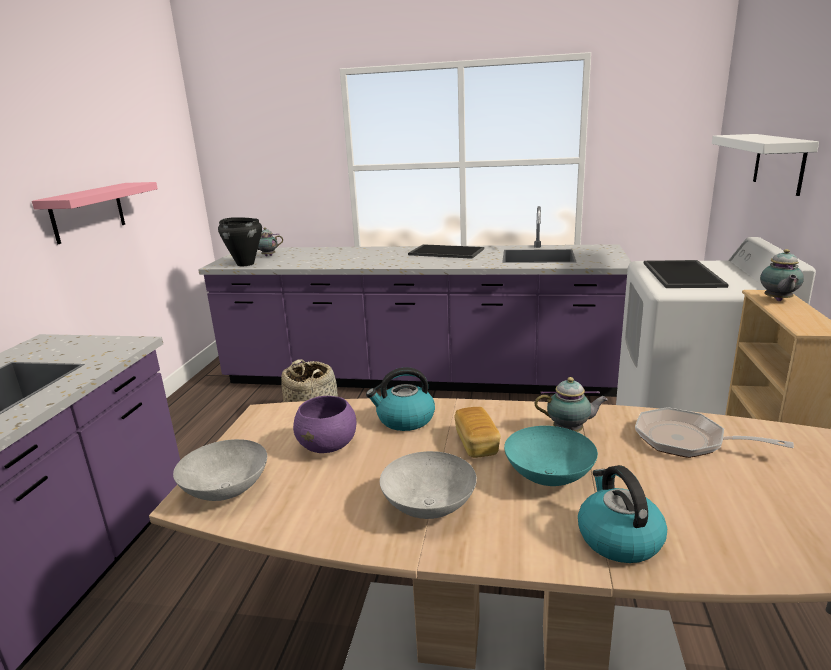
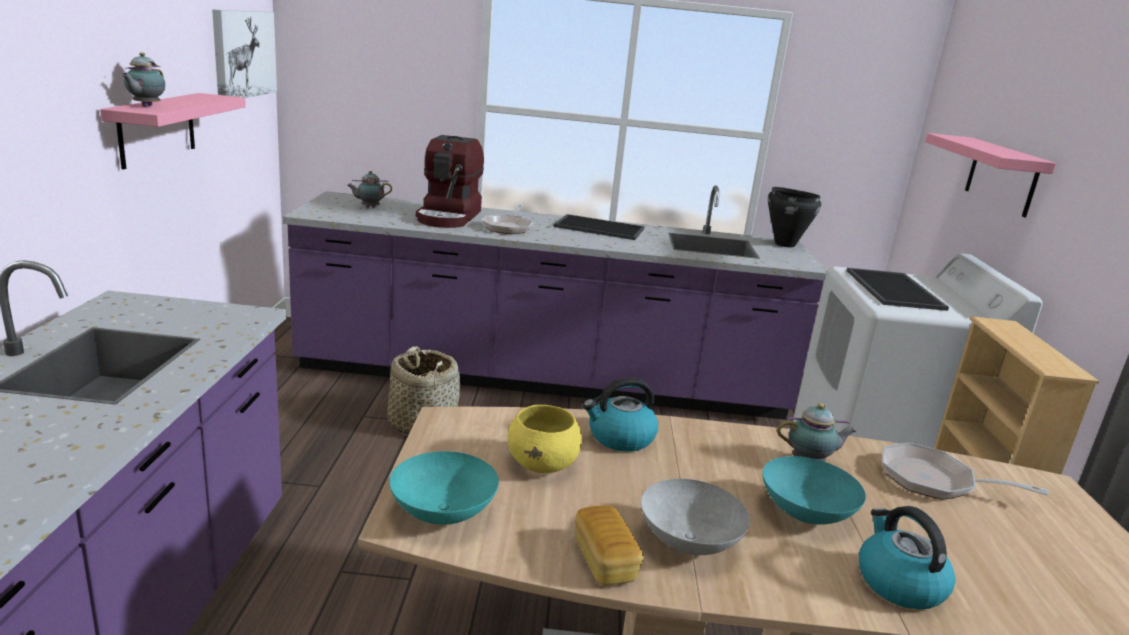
camera: 10 degrees left, 0 degrees up
(164, 150) = (243, 53): none -> picture
(226, 490) = (442, 512): grey bowl -> turquoise bowl
(245, 264) = (345, 216): black cooking pot -> black cooking pot (784, 244)
(327, 256) = (449, 217): none -> coffee machine
(328, 446) = (543, 465): purple bowl -> yellow bowl
(370, 259) = (508, 227): none -> frying pan
(476, 444) = (713, 472): bread -> bread (604, 561)
(777, 300) = (1011, 332): teapot -> teapot (145, 106)
(779, 163) = (1002, 176): white shelf -> pink shelf

